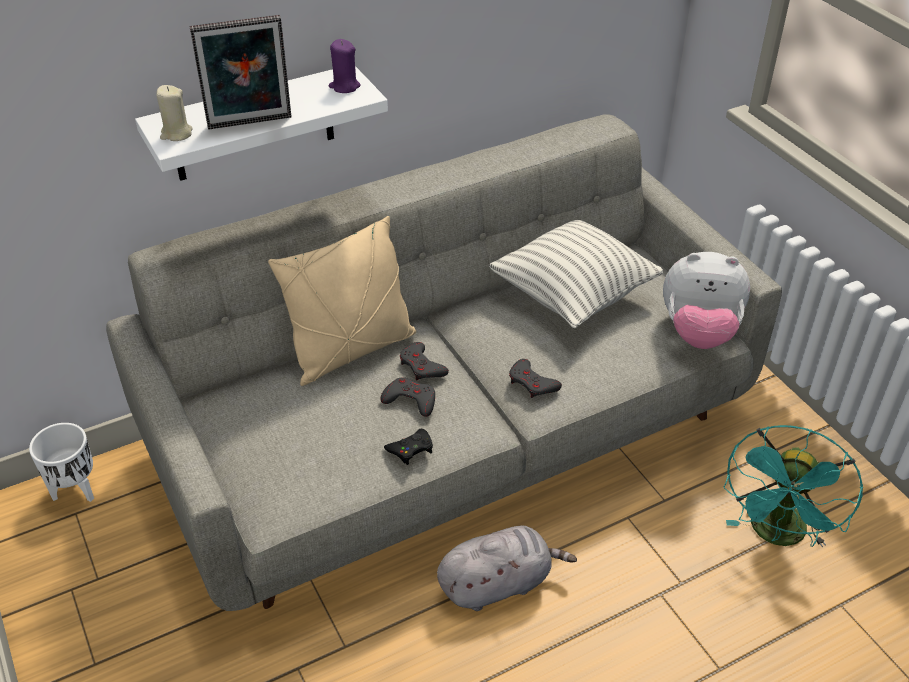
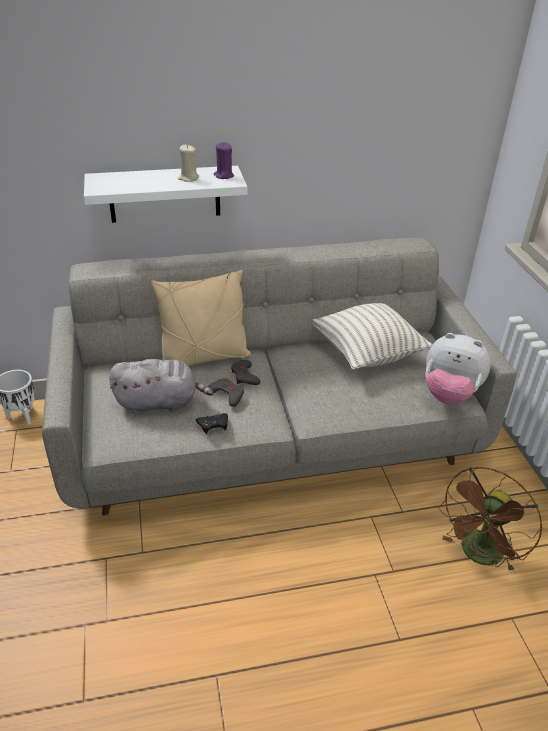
camera: 15 degrees right, 5 degrees down
(176, 134) = (103, 184): beige candle -> beige candle (188, 178)
(250, 124) = (151, 186): picture frame -> none
(498, 583) = (262, 538): grey plush toy -> grey plush toy (160, 403)
(532, 383) = (315, 402): grey game controller -> none
(777, 535) = (479, 556): turquoise fan -> brown fan

